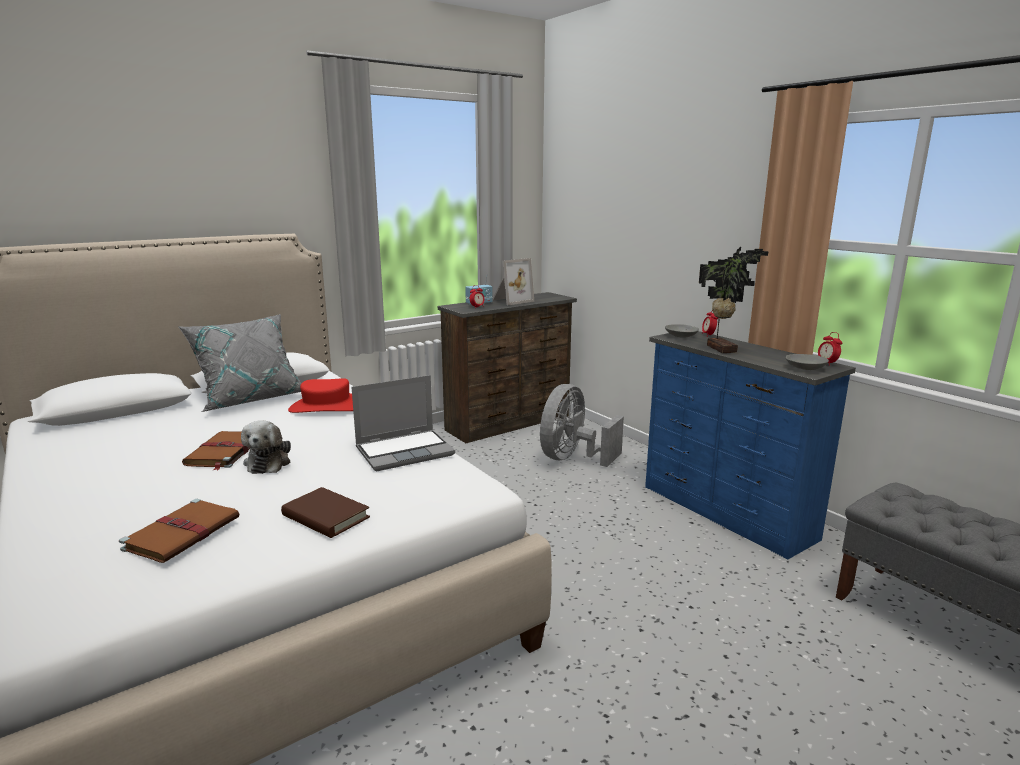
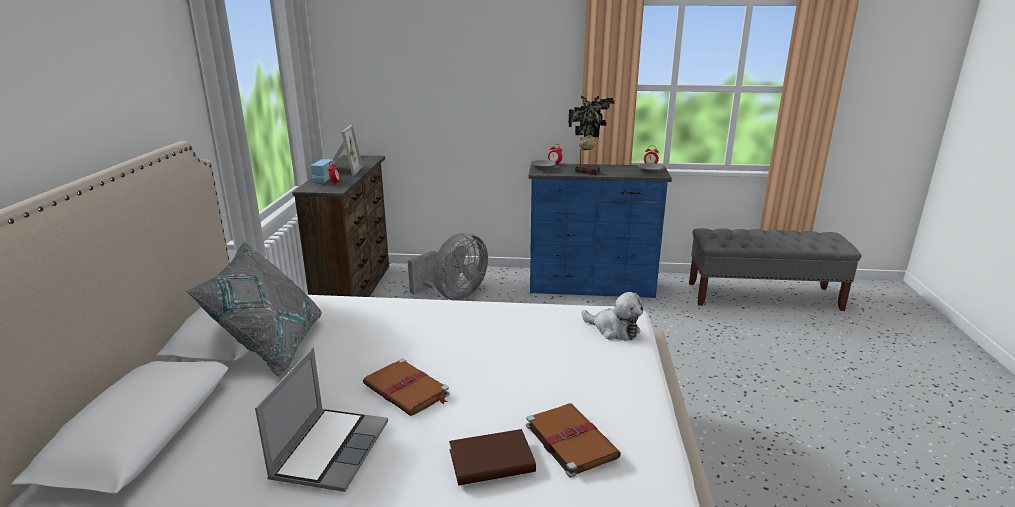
camera: 50 degrees left, 5 degrees up
(269, 462) = (462, 374): plush toy -> plush toy (614, 330)
(325, 517) = (603, 376): brown book -> brown book (491, 461)
(327, 407) = (370, 319): red hat -> none
(405, 451) = (524, 317): laptop -> laptop (330, 449)
(572, 458) = (454, 295): grey fan -> grey fan turned 120 degrees counterclockwise

